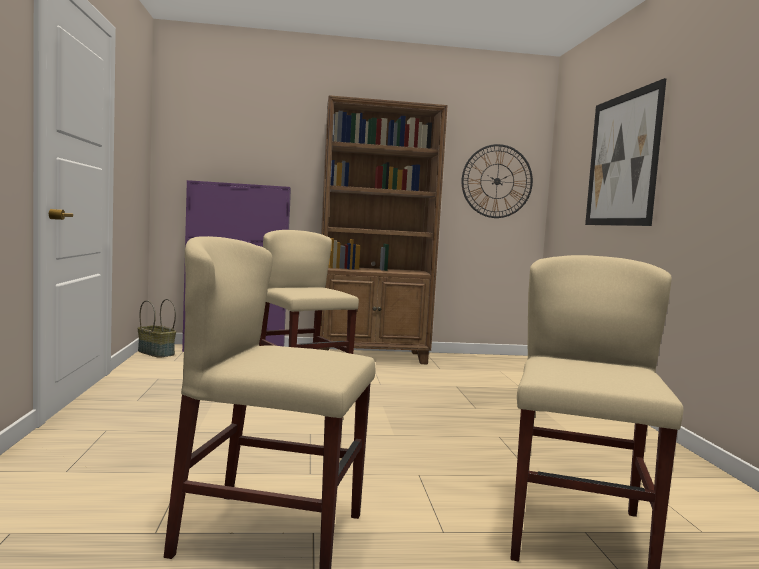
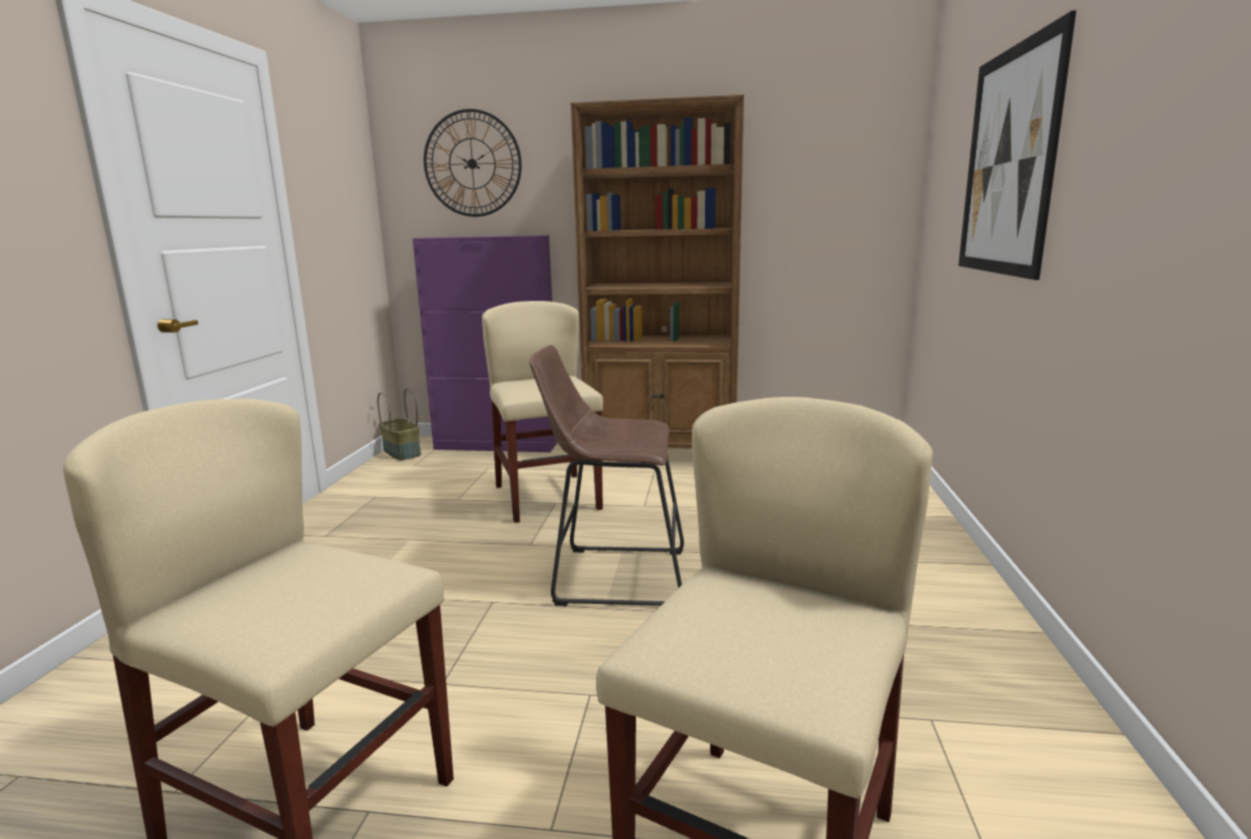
camera: 15 degrees right, 10 degrees up
(387, 419) = (612, 576): none -> brown stool
(497, 181) = (840, 199): wall clock -> wall clock (472, 163)

